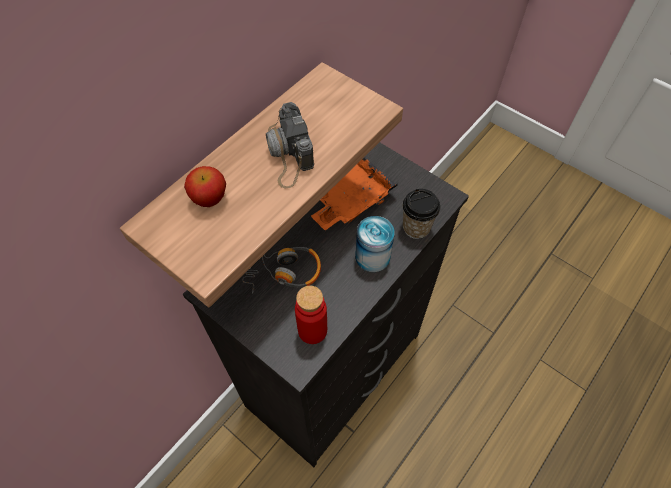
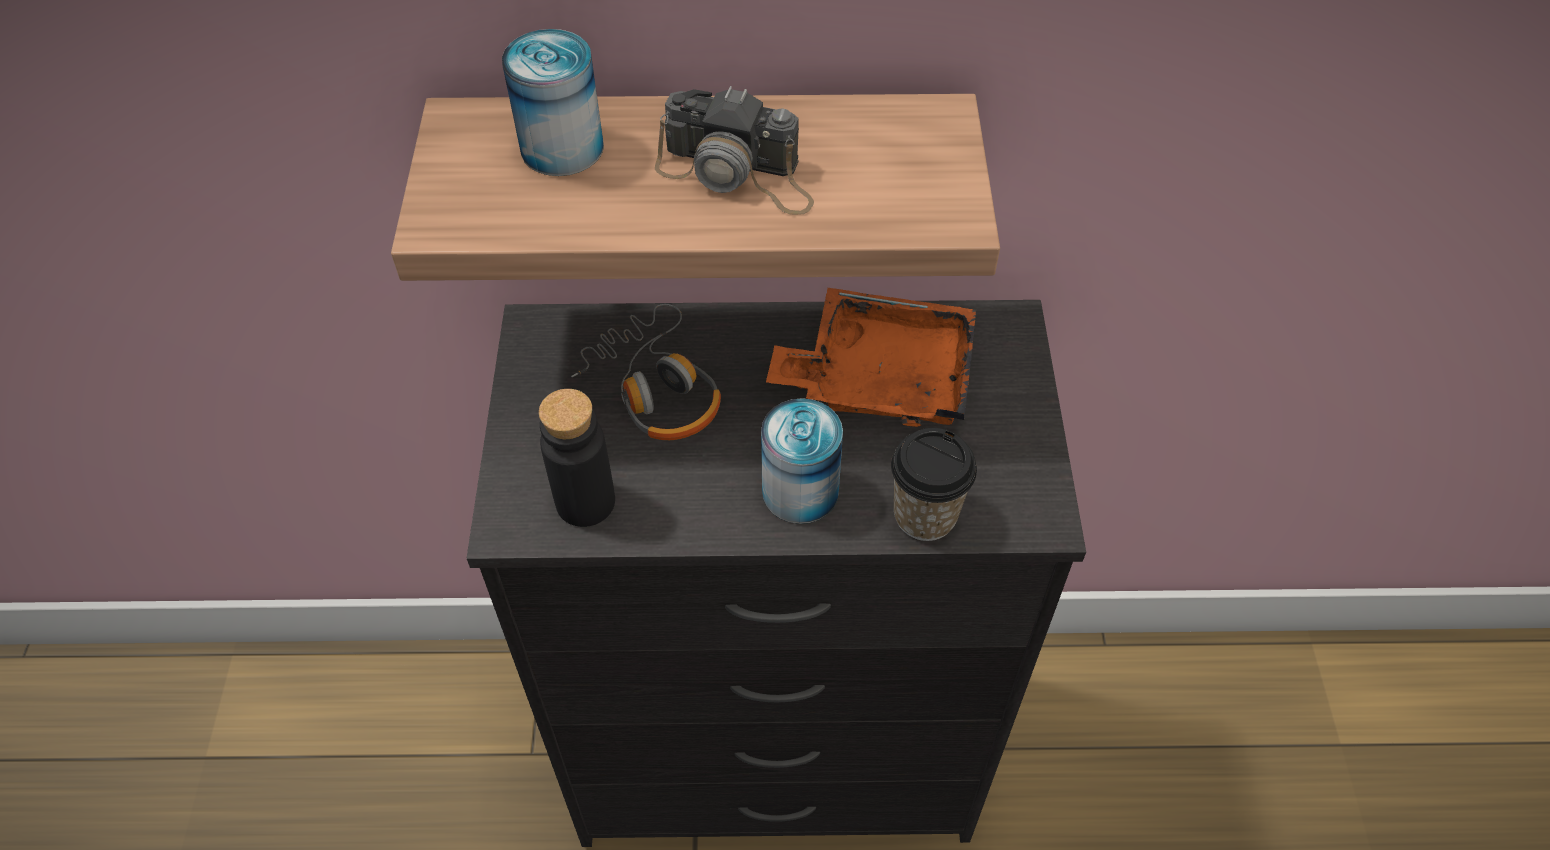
camera: 50 degrees right, 5 degrees down
(209, 198) = (562, 147): apple -> can
(288, 153) = (737, 174): camera -> camera turned 105 degrees counterclockwise
(312, 330) = (585, 502): red bottle -> black bottle

